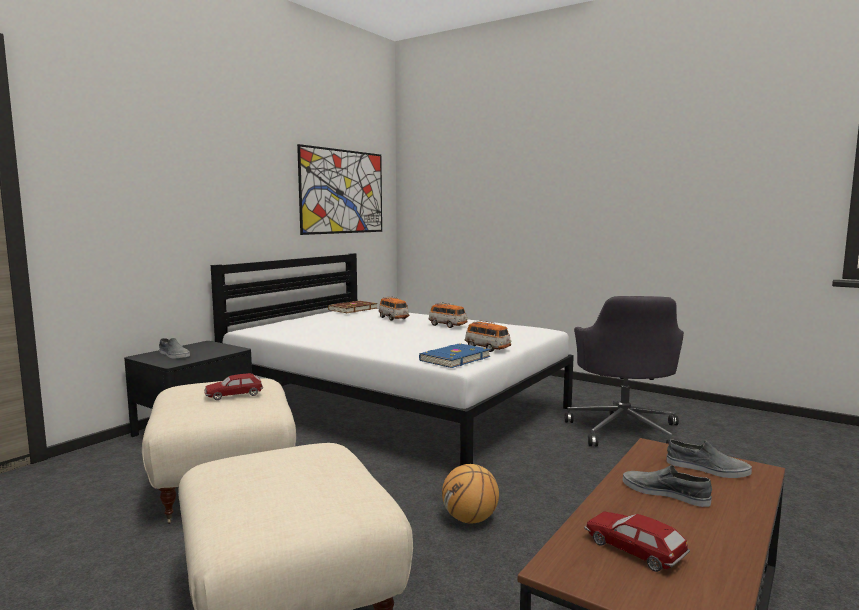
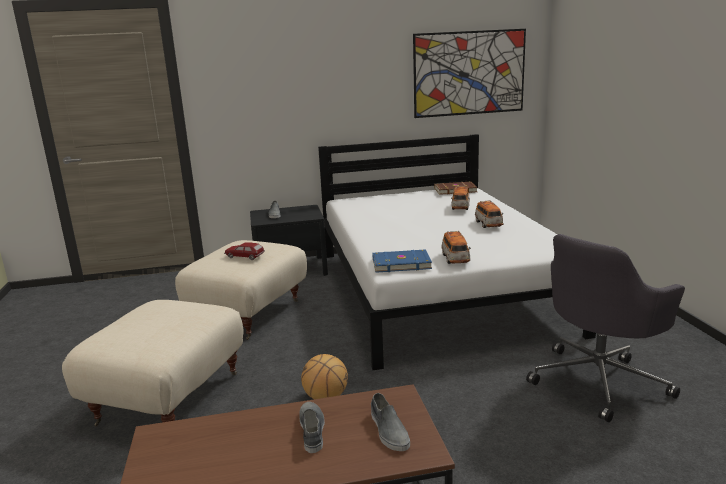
camera: 45 degrees right, 10 degrees up
(634, 549) = (206, 448): toy car -> none

